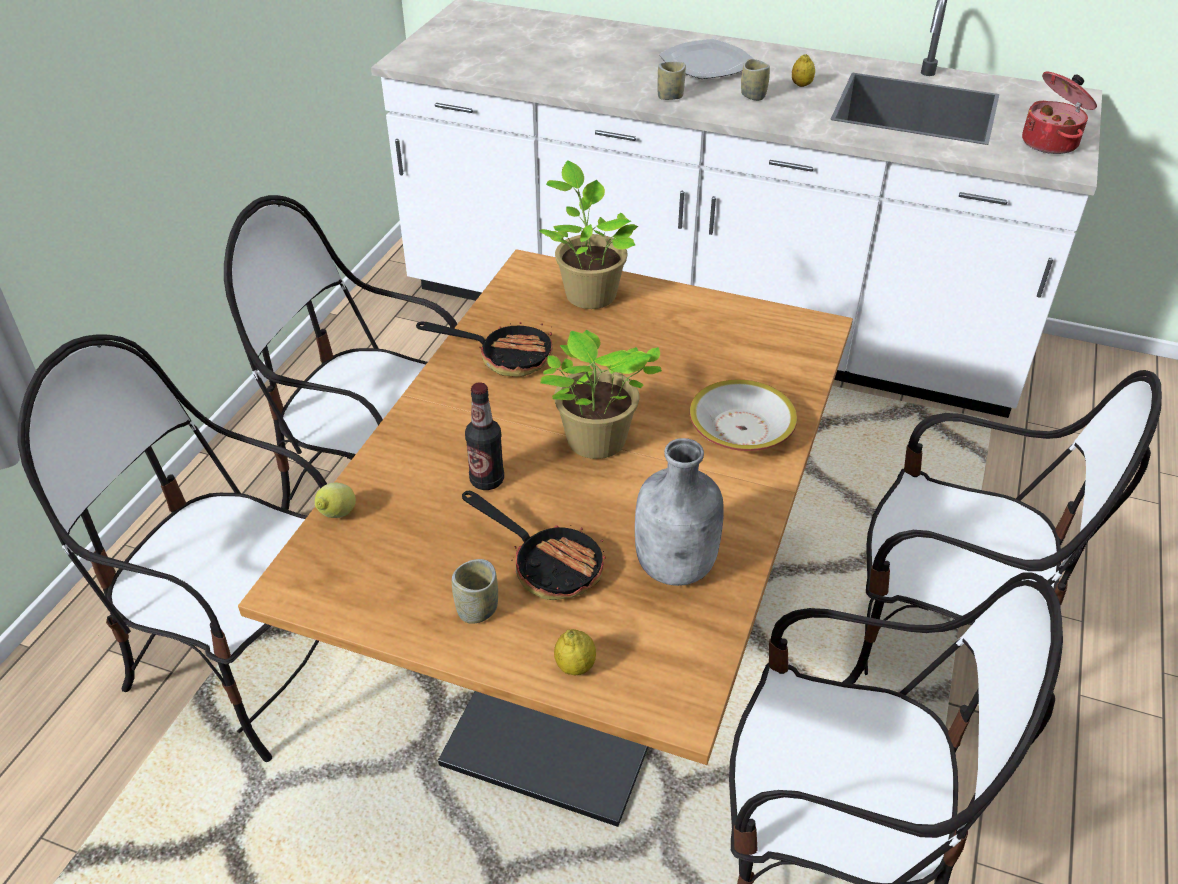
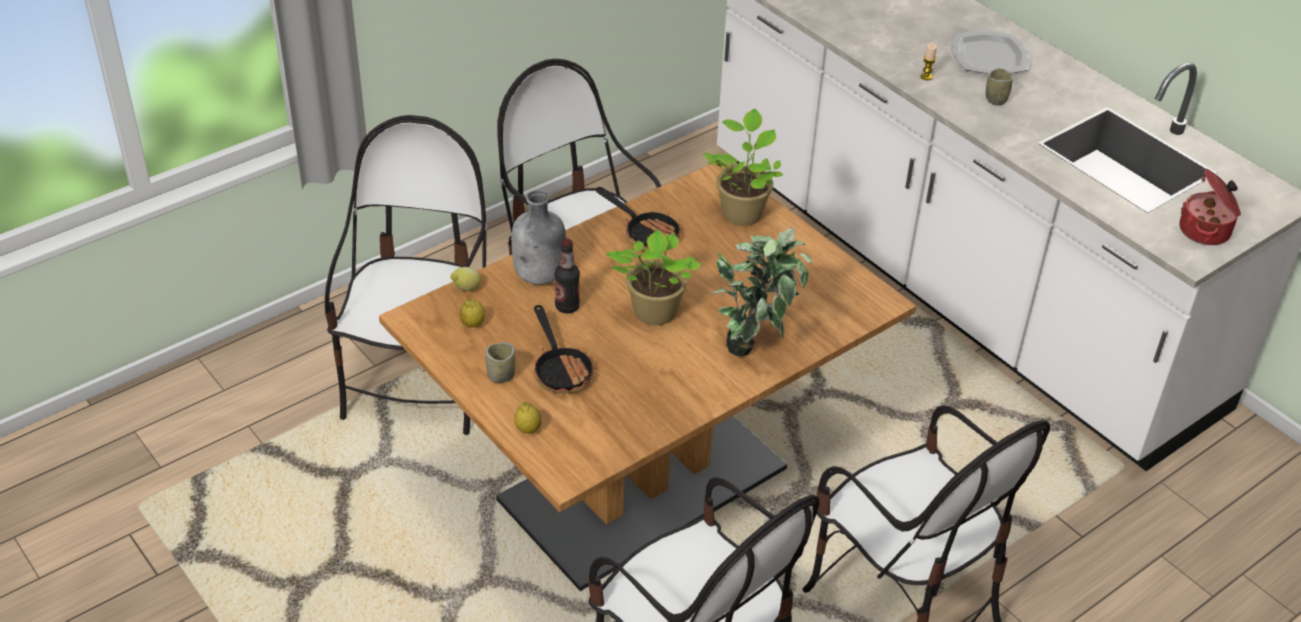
camera: 30 degrees right, 0 degrees up
(246, 665) = (421, 383): chair -> chair turned 45 degrees clockwise
(670, 97) = (926, 77): cup -> candle
(677, 566) = (634, 405): grey bottle -> grey bottle (540, 276)
(742, 430) = (755, 346): bowl -> potted plant
(801, 85) = (1048, 104): lemon -> lemon (473, 324)

